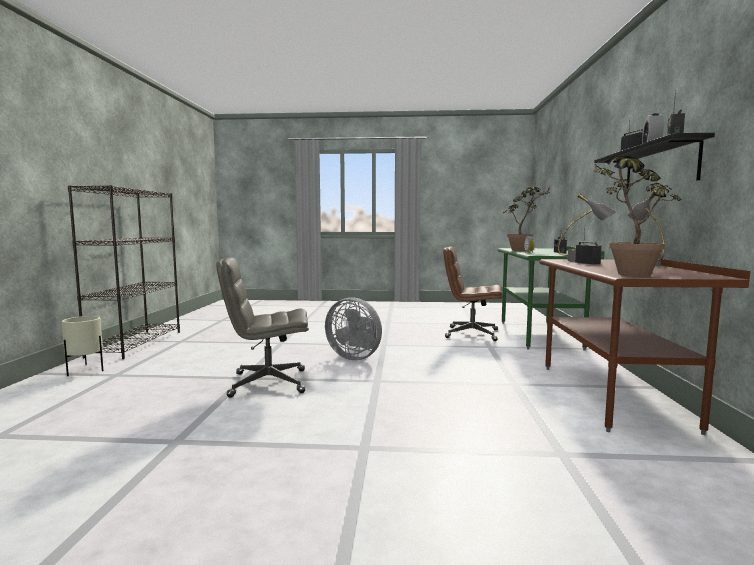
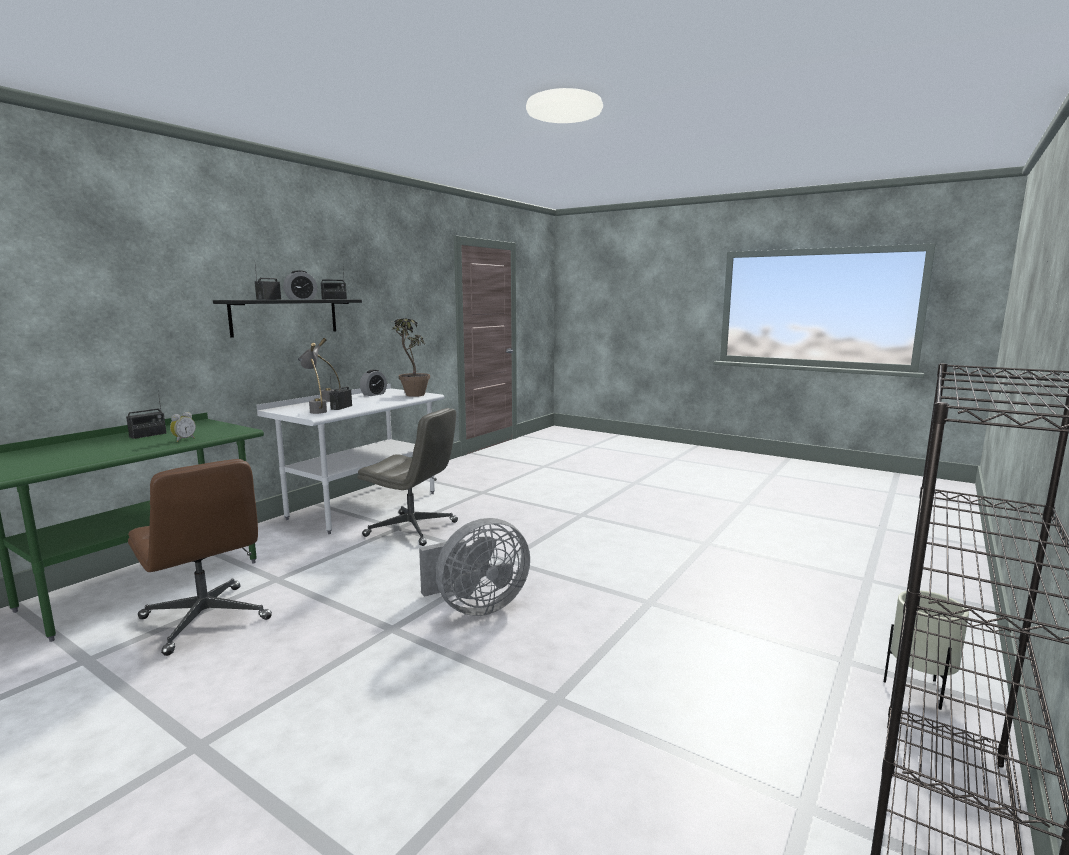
camera: 150 degrees left, 5 degrees up
(267, 383) = (622, 585): grey office chair -> grey office chair (413, 529)
(355, 357) = (476, 607): grey fan -> grey fan turned 90 degrees clockwise
(524, 250) = (119, 451): potted plant -> none
(612, 396) = (363, 505): brown desk -> white desk
(674, 271) = (374, 394): none -> alarm clock

